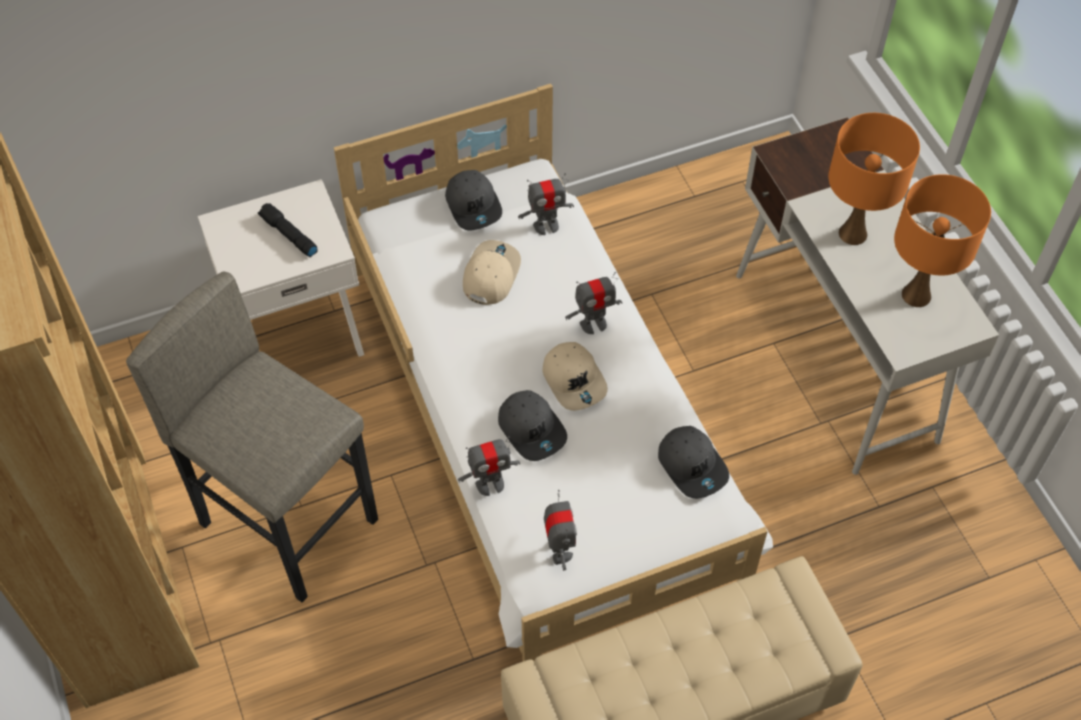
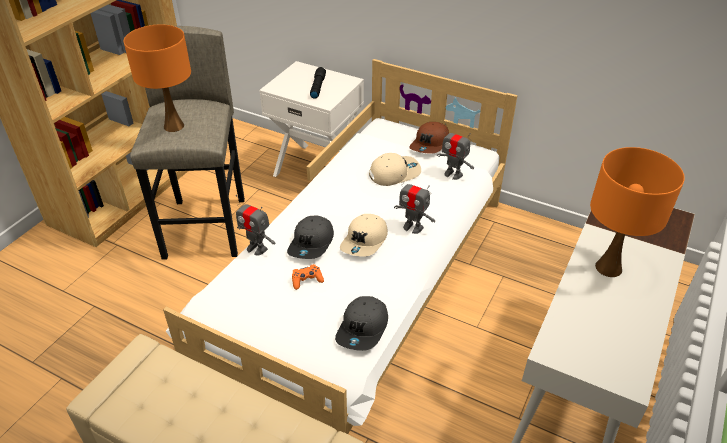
camera: 50 degrees right, 15 degrees down
(474, 205) = (430, 144): grey cap -> brown cap
(559, 550) = (238, 303): toy robot -> none
(583, 469) = (307, 280): none -> orange game controller
(916, 295) = (608, 332): orange table lamp -> orange table lamp (173, 126)

